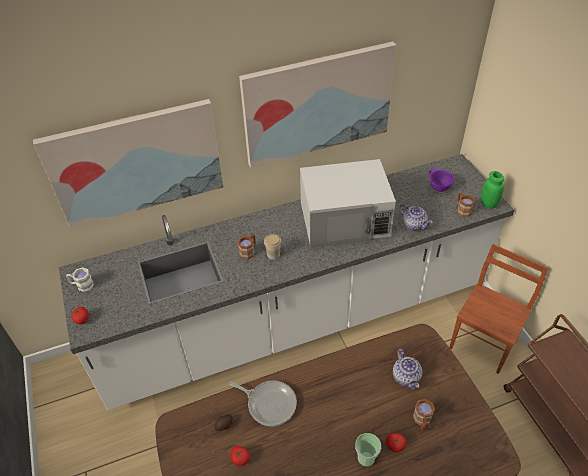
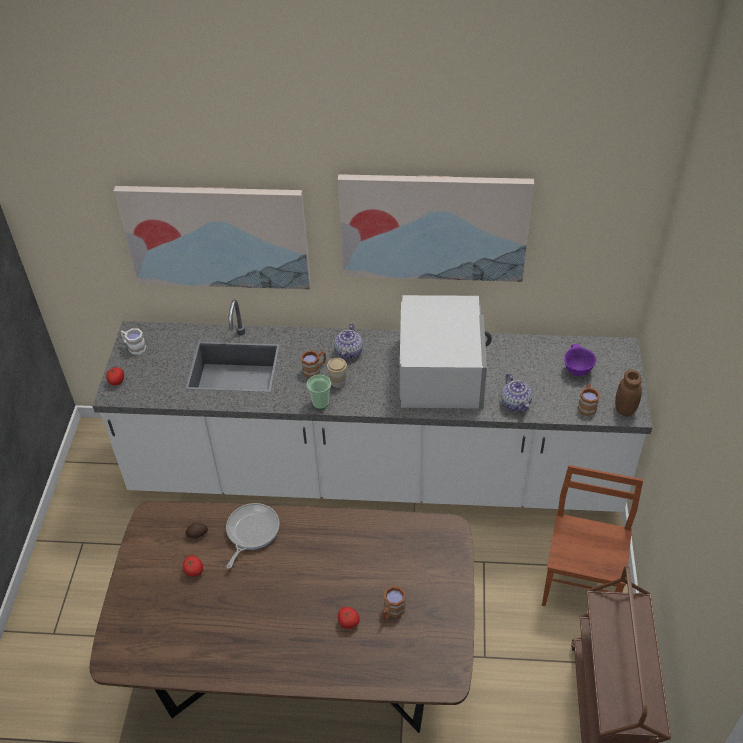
camera: 25 degrees right, 0 degrees up
(269, 403) = (251, 532): frying pan -> frying pan turned 120 degrees counterclockwise
(345, 219) = (440, 370): white microwave -> white microwave turned 105 degrees counterclockwise
(366, 458) = (312, 621): cup -> cup (320, 403)
(406, 377) = (405, 562): teapot -> teapot (349, 352)
(484, 343) = (581, 585): brown chair -> brown chair turned 45 degrees counterclockwise
(488, 204) = (625, 409): green jar -> brown jar

